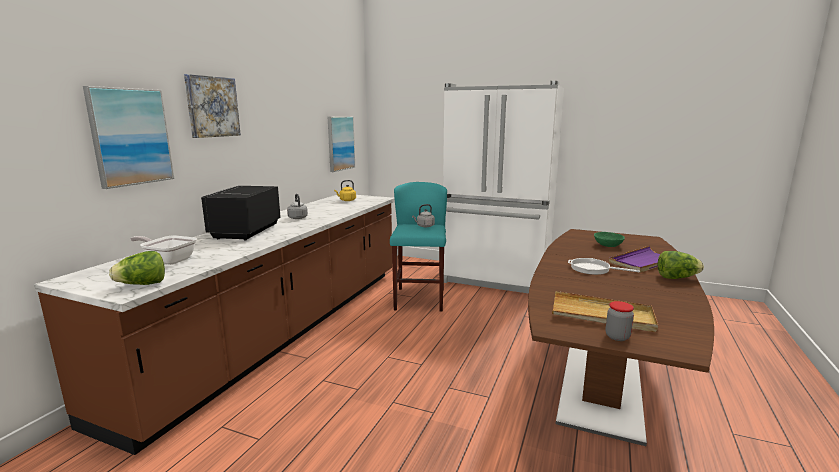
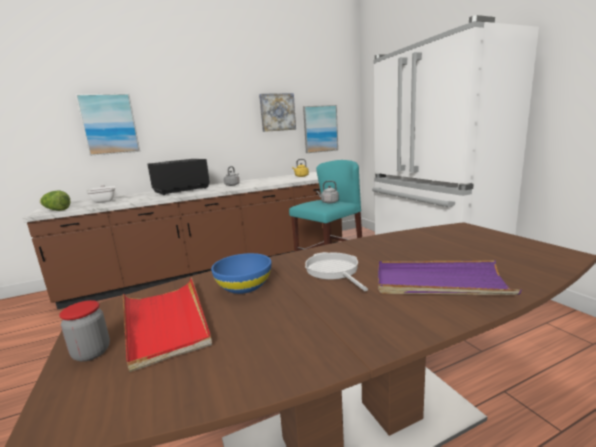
camera: 45 degrees right, 0 degrees up
(212, 107) = (175, 103): picture -> picture (277, 112)
(578, 289) = (244, 286): none -> blue bowl
(602, 315) = (165, 322): beige tray -> red tray
(607, 245) = (449, 249): green bowl -> none
(676, 278) = (414, 320): lettuce -> none

